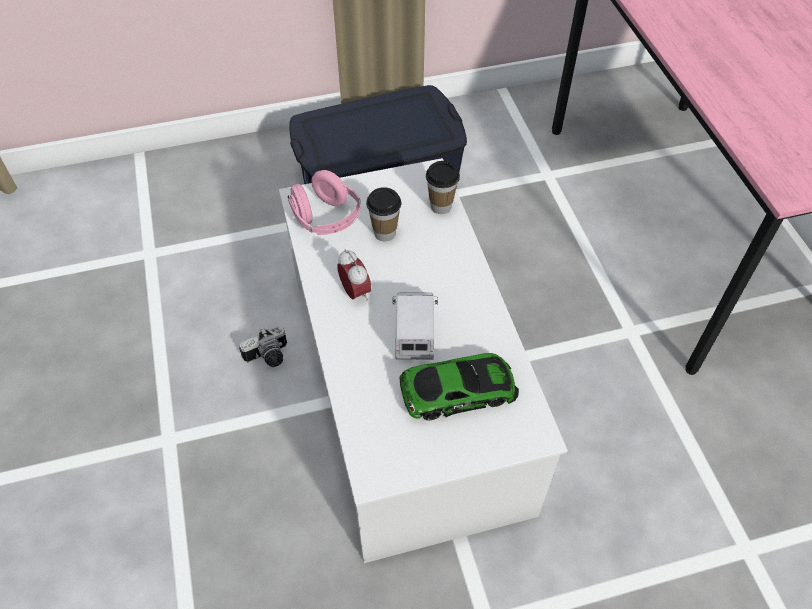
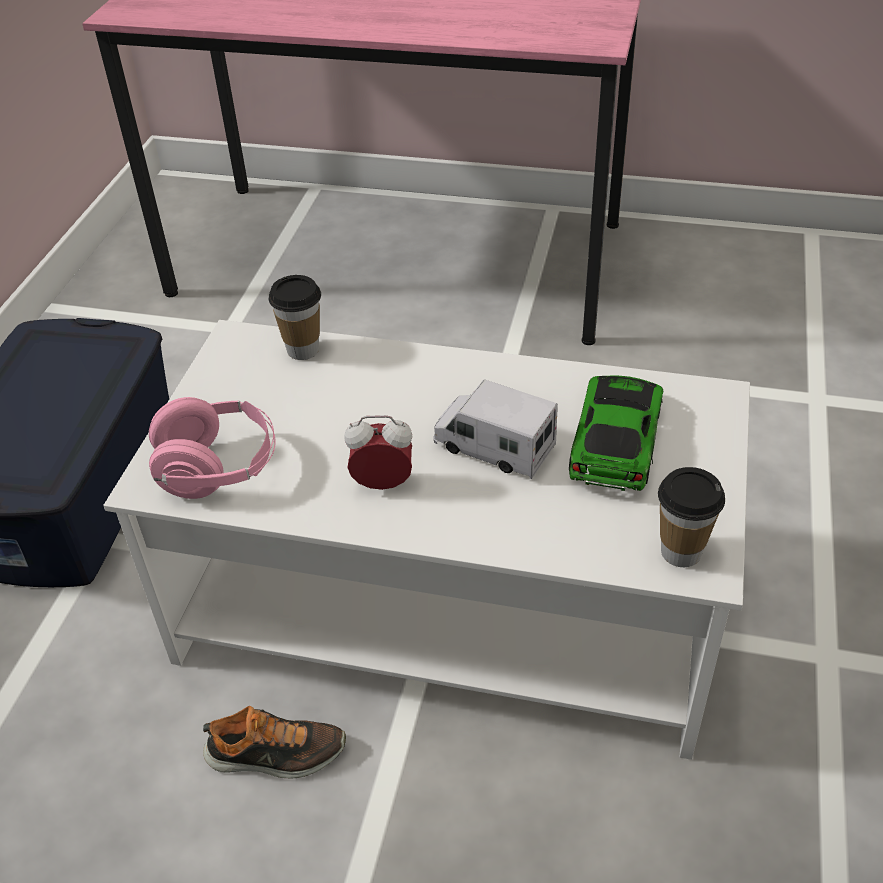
camera: 60 degrees left, 10 degrees down
(268, 357) = (276, 754): camera -> shoe
(384, 233) = (301, 418): cup -> cup (680, 552)

